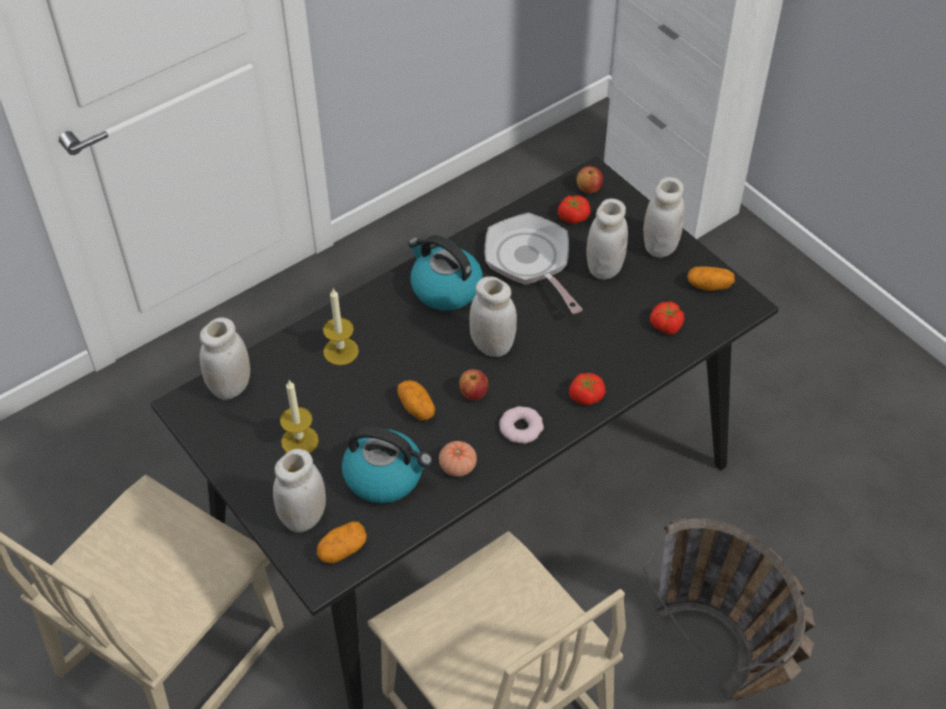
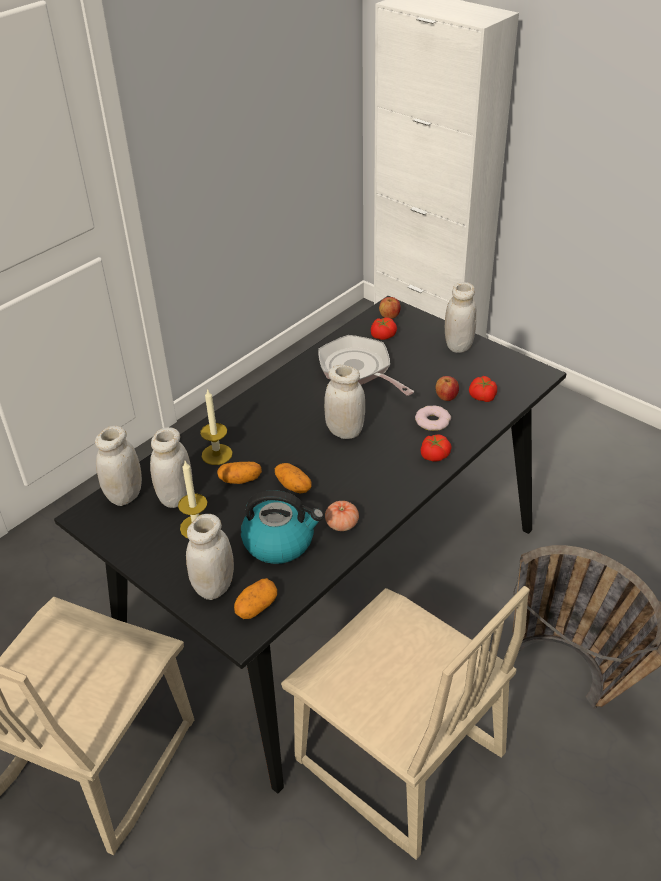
camera: 10 degrees left, 10 degrees down
(445, 288) = (293, 397): kettle -> none
(473, 393) = (339, 468): apple -> apple (446, 397)
(521, 428) = (387, 487): donut -> donut (432, 421)
(604, 268) = (419, 366): white jar -> white jar (176, 497)
(709, 285) = (506, 365): potato -> potato (240, 479)

